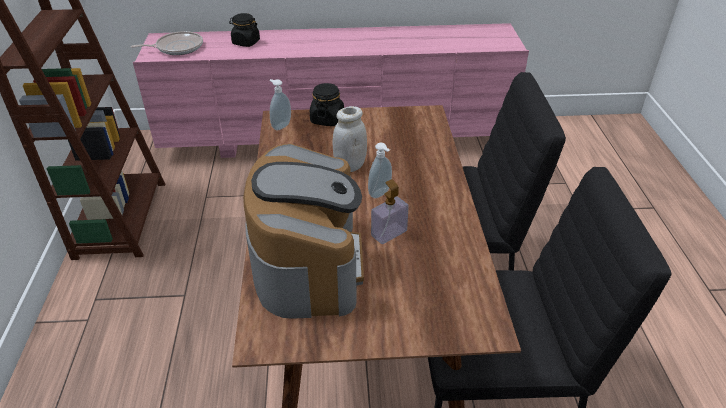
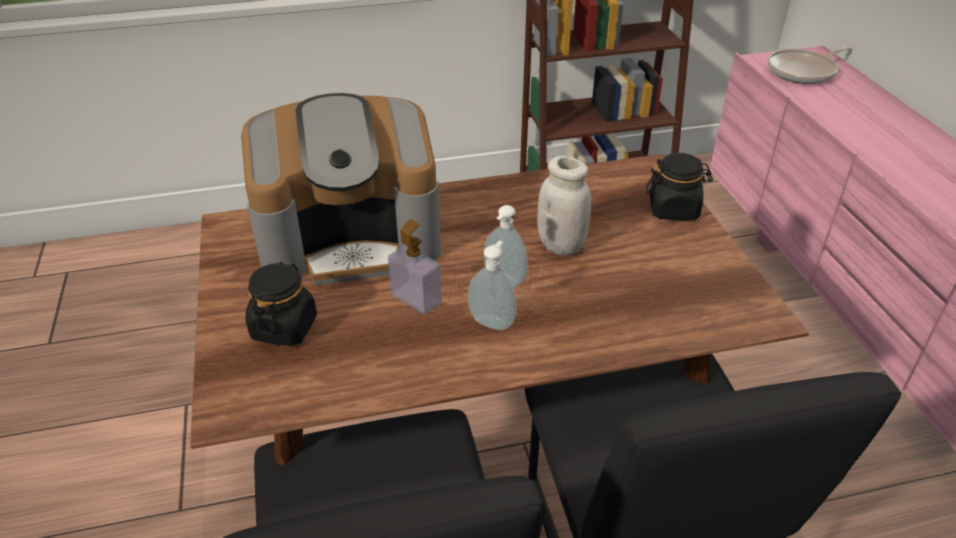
camera: 80 degrees right, 0 degrees up
(177, 48) = (803, 71): frying pan -> frying pan turned 90 degrees clockwise
(246, 42) = (873, 116): black jar -> black jar (284, 327)
(280, 126) = (632, 173): soap dispenser -> soap dispenser (492, 321)

